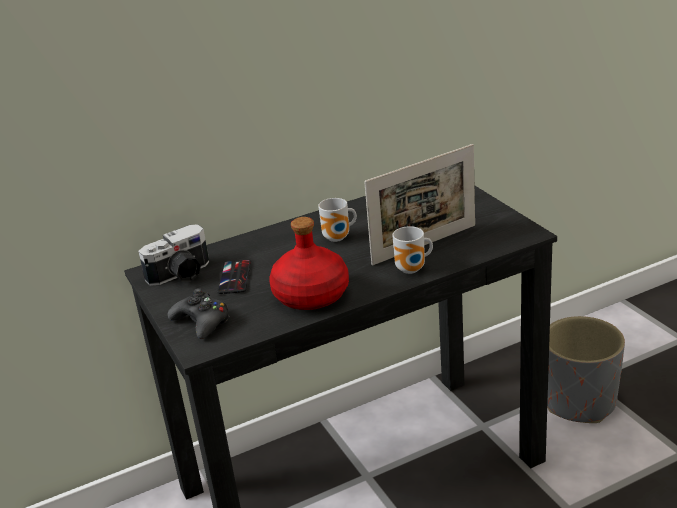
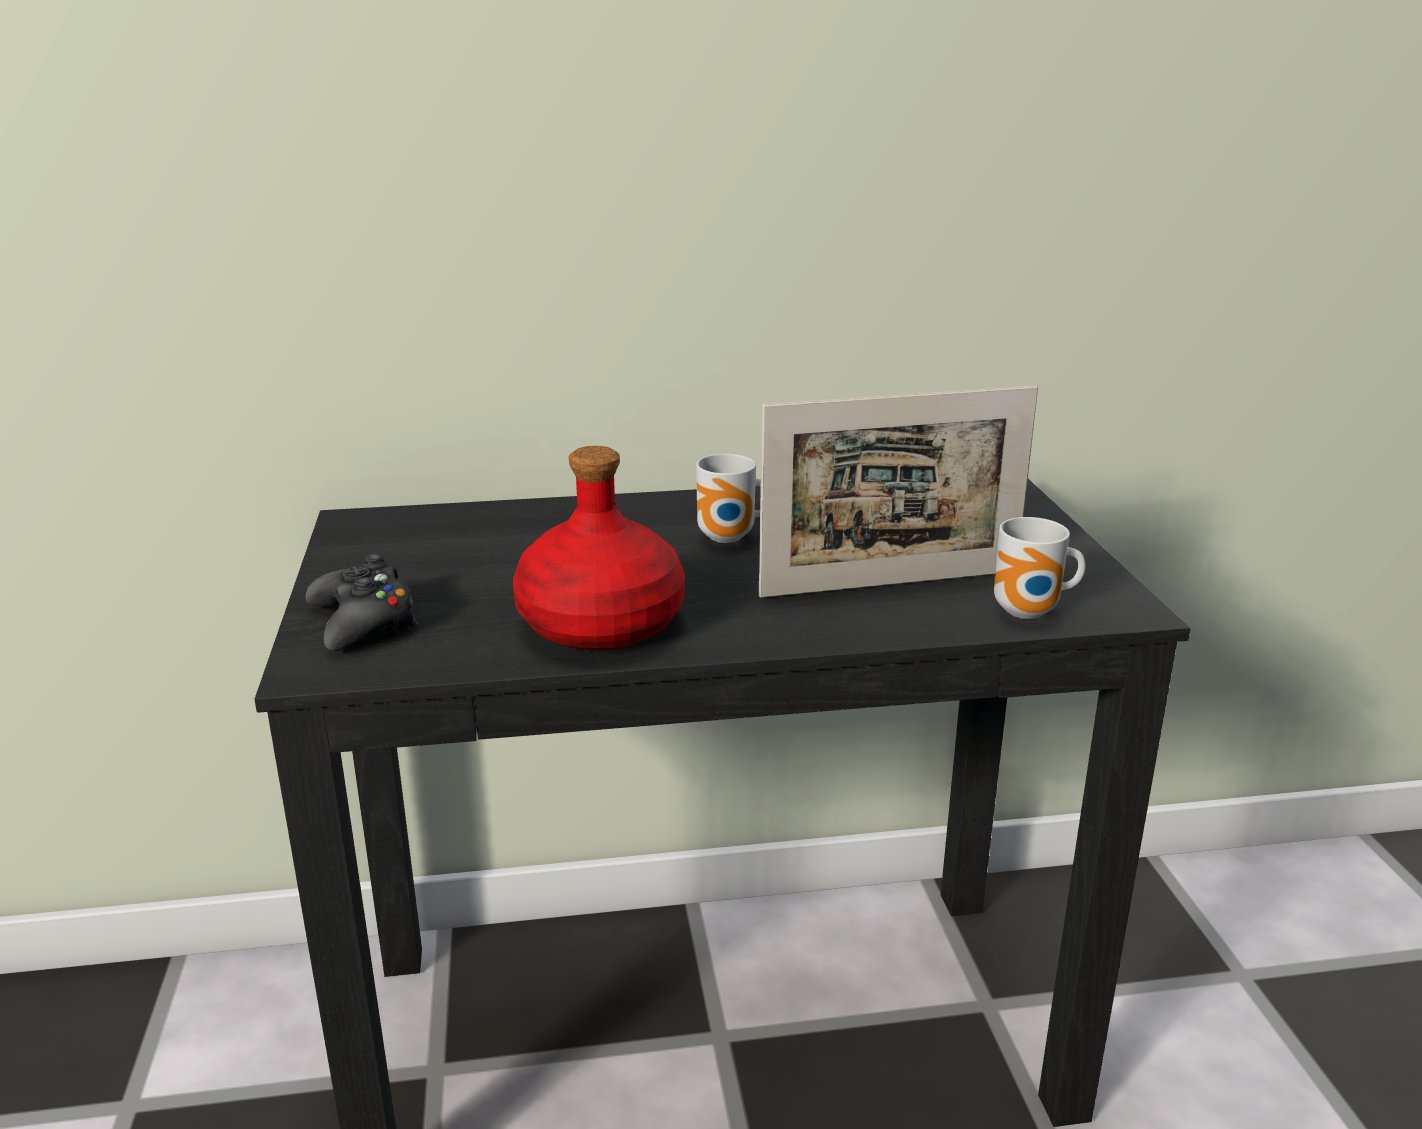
camera: 15 degrees right, 5 degrees down
(181, 275) = (403, 537): camera -> none
(234, 277) = (489, 561): phone -> none
(413, 269) = (836, 623): mug -> mug (1030, 613)
(579, 402) = (1207, 1014): grey planter -> none

